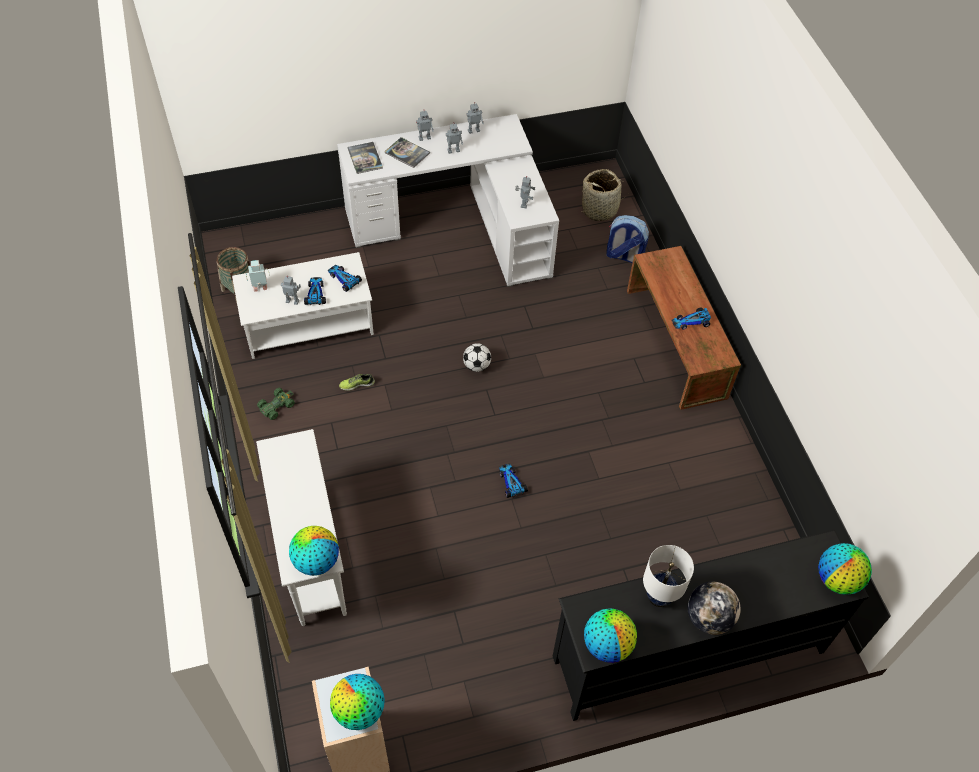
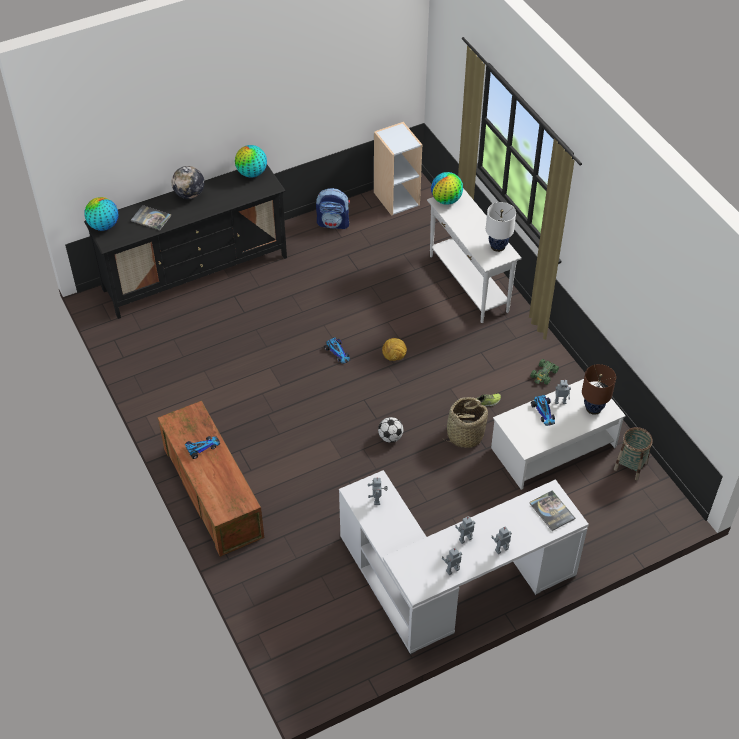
camera: 170 degrees right, 5 degrees down
(261, 288) = (593, 408): toy robot -> brown table lamp
(344, 279) = (525, 430): toy car -> none
(359, 710) = (390, 137): globe -> none
(407, 153) = (512, 526): book -> book (151, 218)
(444, 462) = (394, 357): none -> football
(600, 209) = (304, 633): basket -> basket (464, 435)
(623, 256) = (271, 577): backpack -> backpack (333, 223)
(659, 597) = (221, 199): white table lamp -> white table lamp (497, 246)

